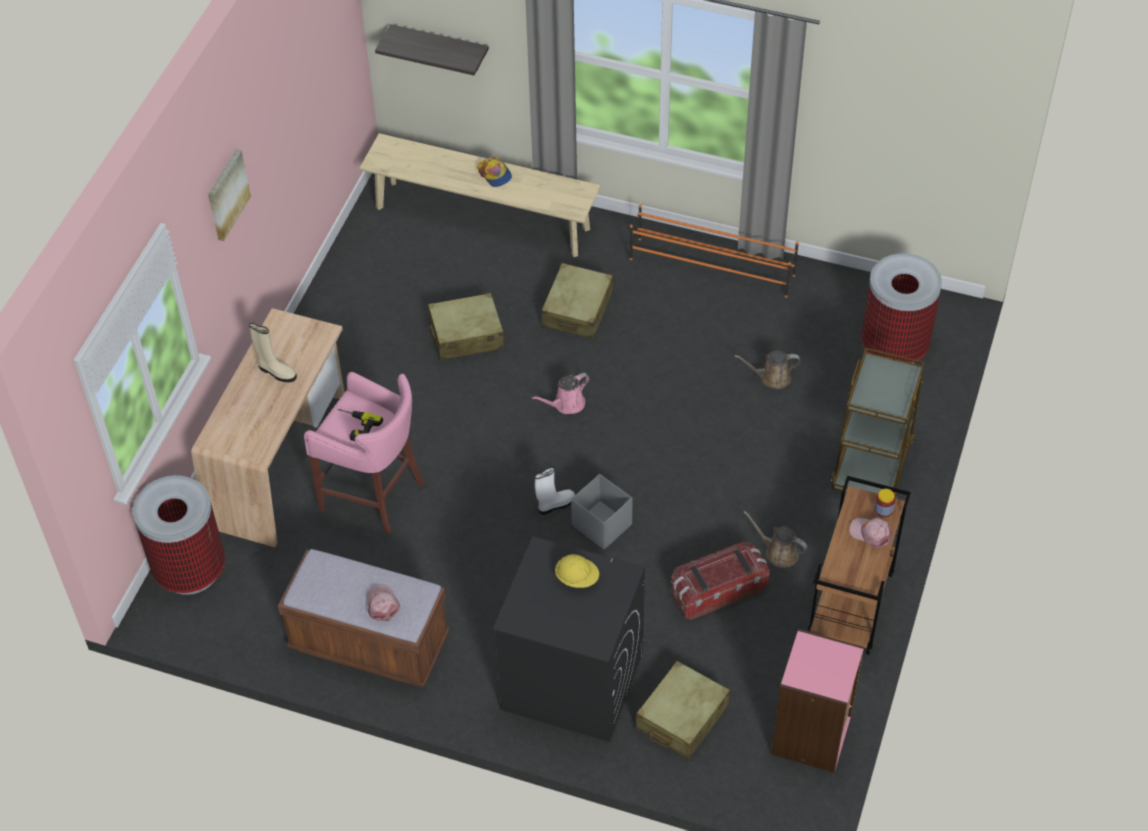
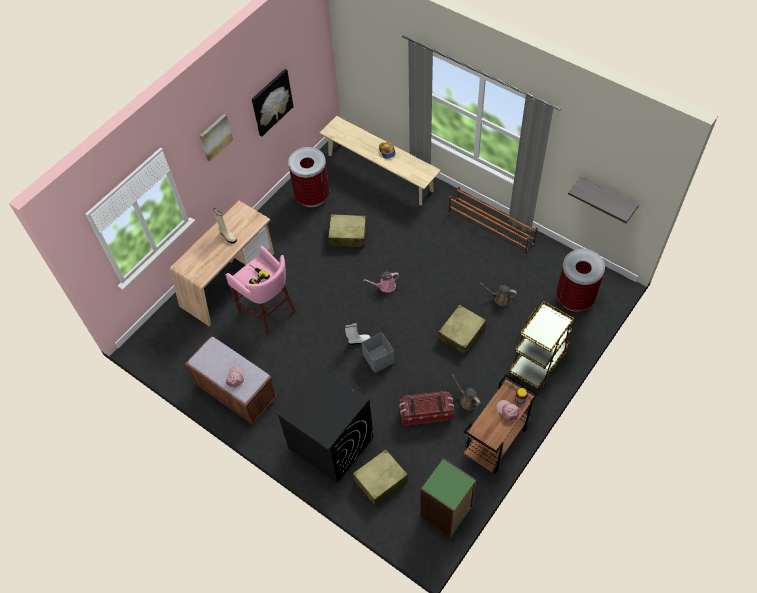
camera: 20 degrees right, 5 degrees up
(190, 570) = (164, 327): trash can -> trash can (312, 196)
(292, 120) = (271, 102): none -> picture
(440, 47) = (369, 77): shelf -> shelf (607, 197)
(577, 578) = (330, 395): yellow hard hat -> none
(578, 309) = (410, 235): beige suitcase -> beige suitcase (462, 333)
(812, 735) = (446, 512): pink bookcase -> green bookcase

